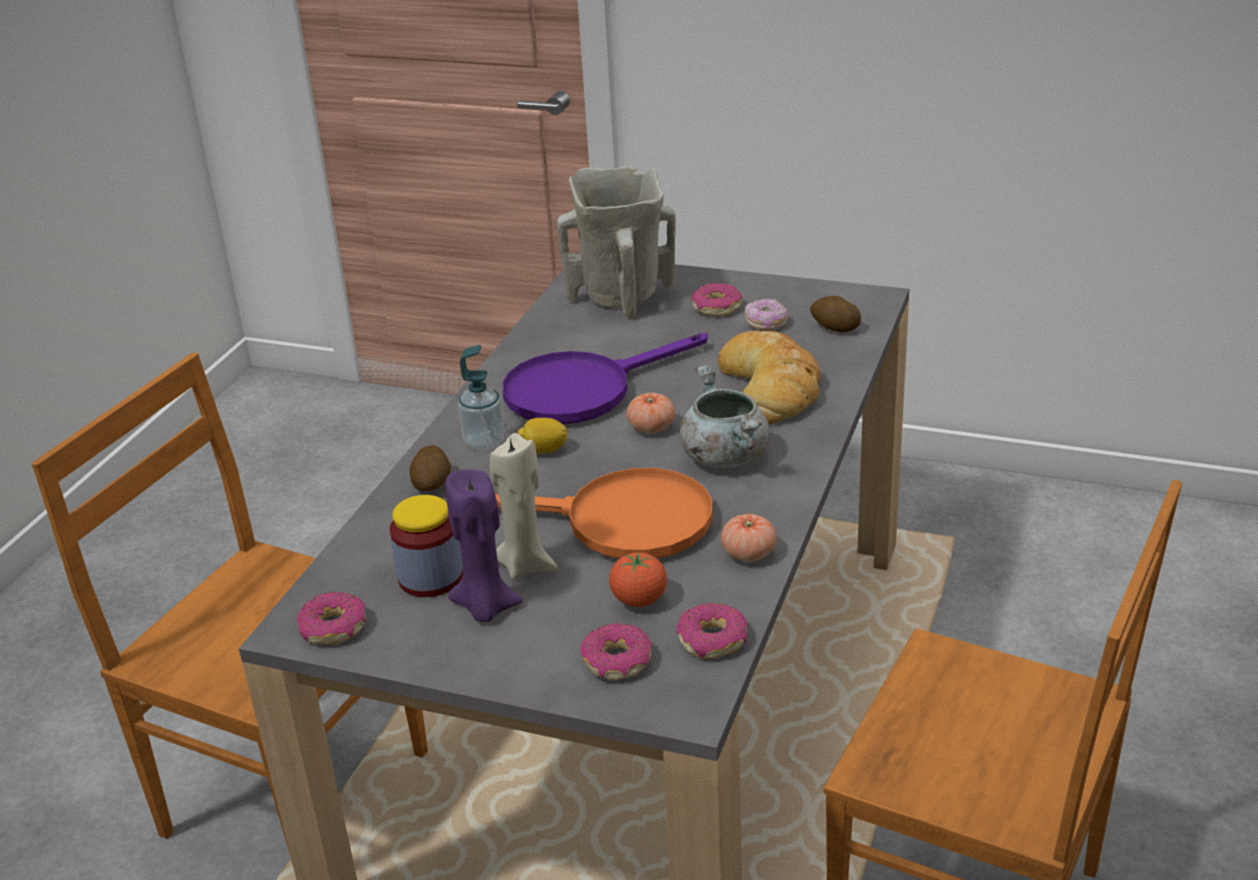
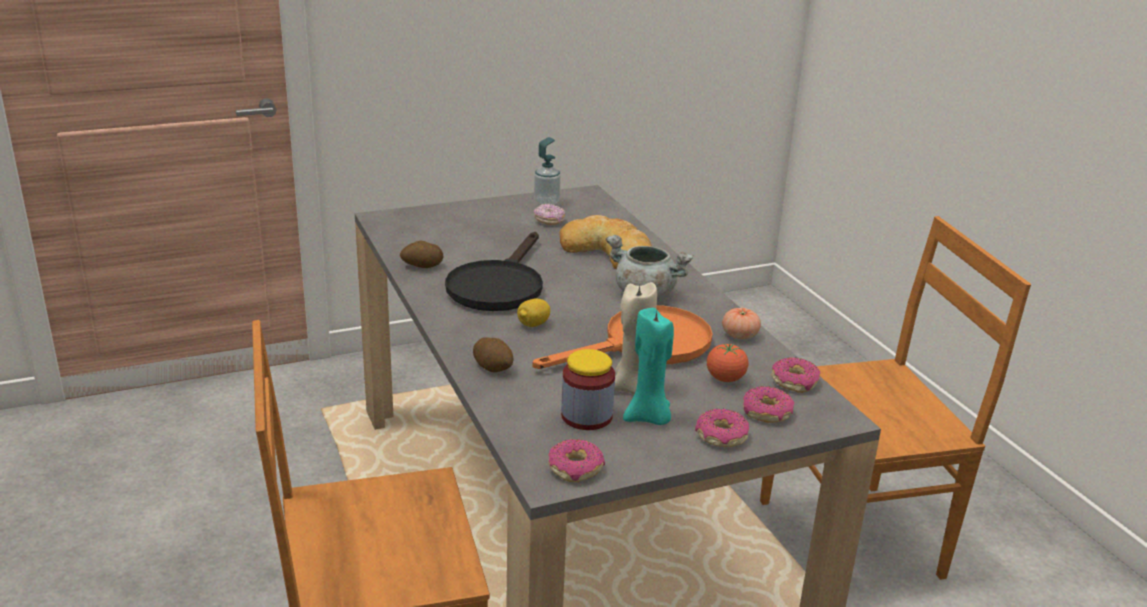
camera: 45 degrees left, 5 degrees down
(484, 442) = (485, 333): soap dispenser -> soap dispenser (546, 202)
(485, 608) = (649, 418): purple candle -> turquoise candle
(583, 390) = (498, 285): purple frying pan -> black frying pan
(621, 297) = (432, 229): beige vase -> none
(651, 427) = (577, 292): tomato -> none
(716, 308) = (504, 220): donut -> donut (721, 436)
(834, 328) = (592, 213): potato -> potato (422, 266)

